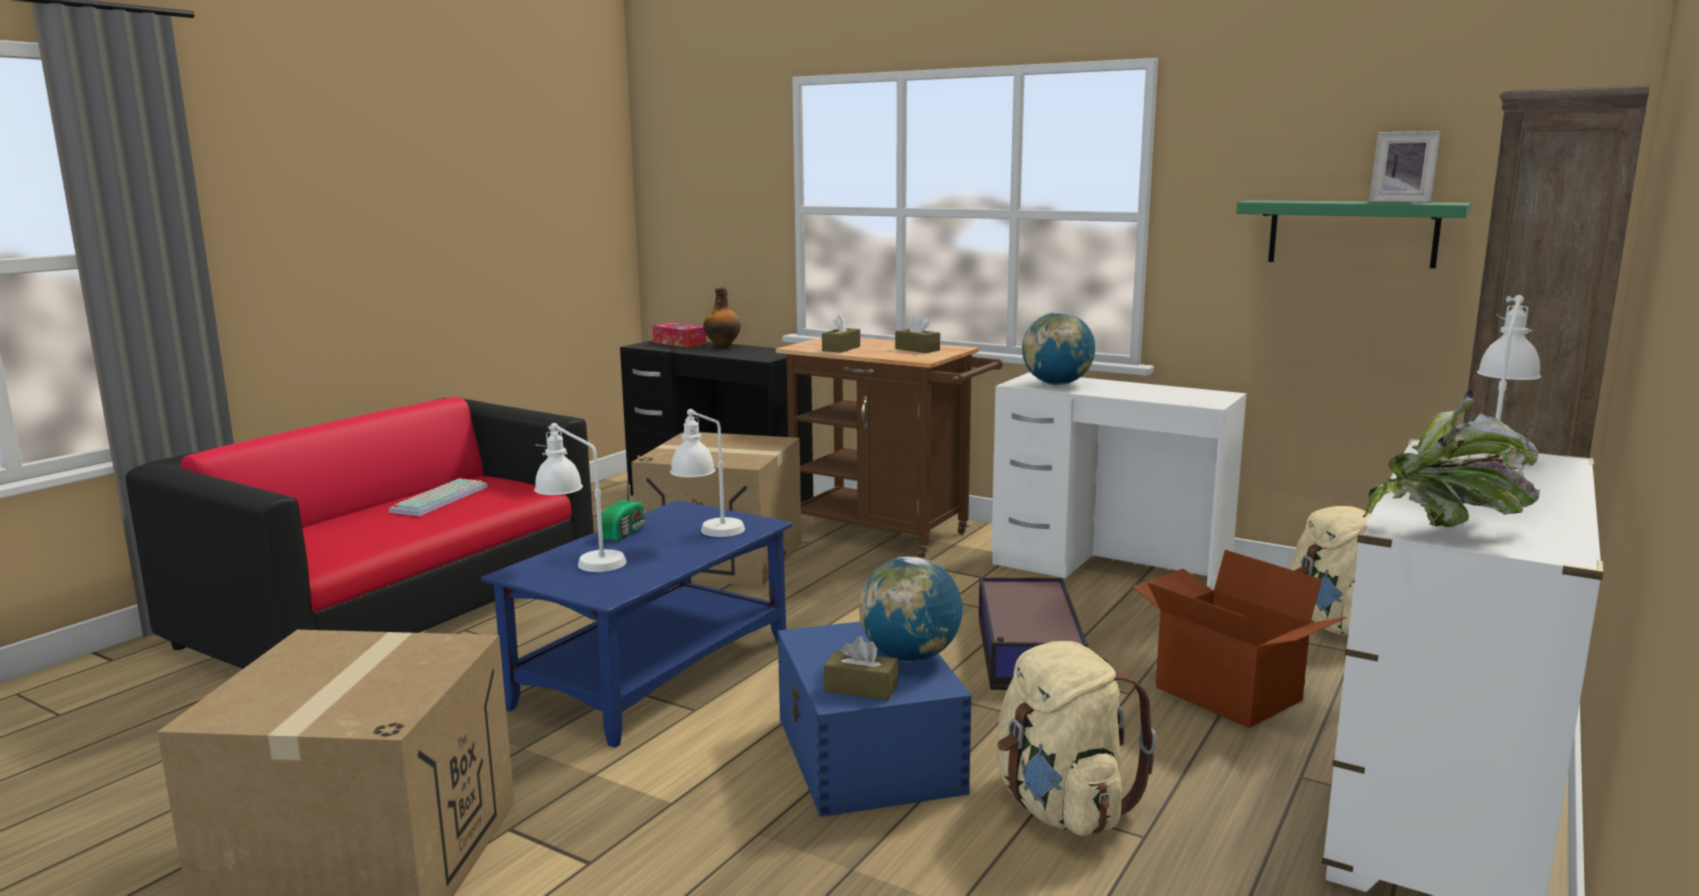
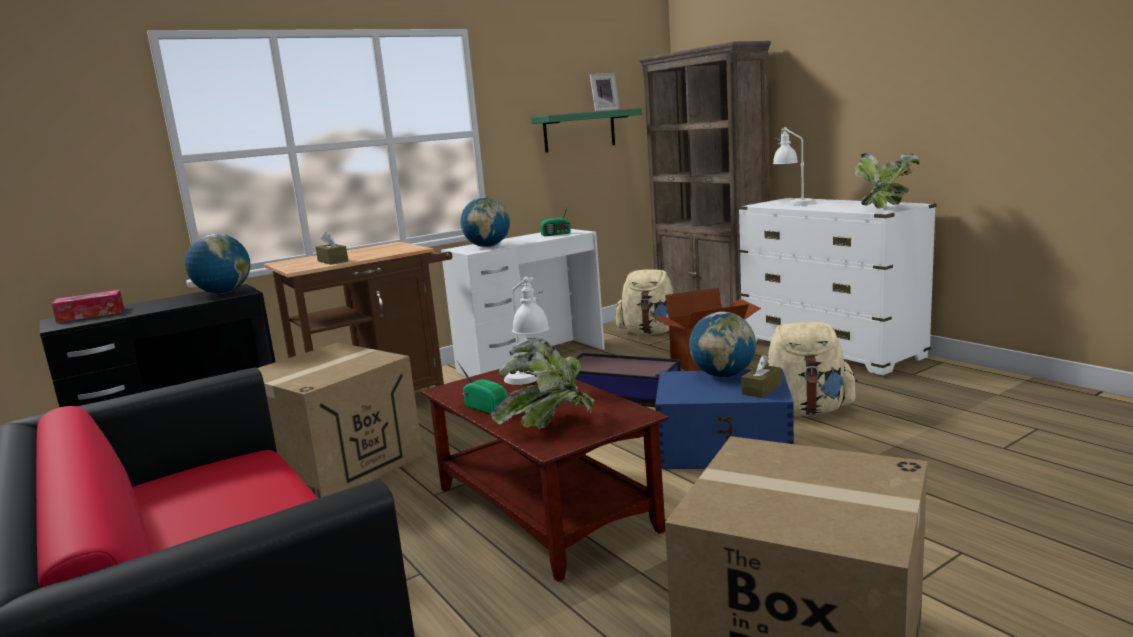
camera: 65 degrees left, 0 degrees up
(439, 498) = (203, 503): keyboard -> none
(582, 562) = (547, 422): white table lamp -> potted plant
(655, 671) = (542, 508): blue coffee table -> brown coffee table
(723, 346) = (153, 303): bottle -> none
(765, 354) = (223, 293): none -> globe
(917, 349) = (378, 249): brown tissue box -> none
(1180, 396) = (557, 234): none -> radio

